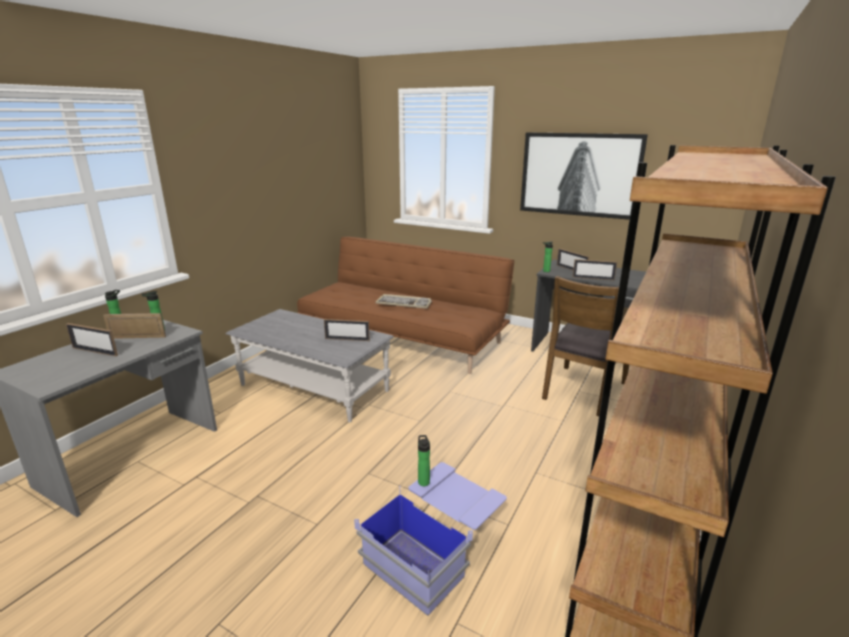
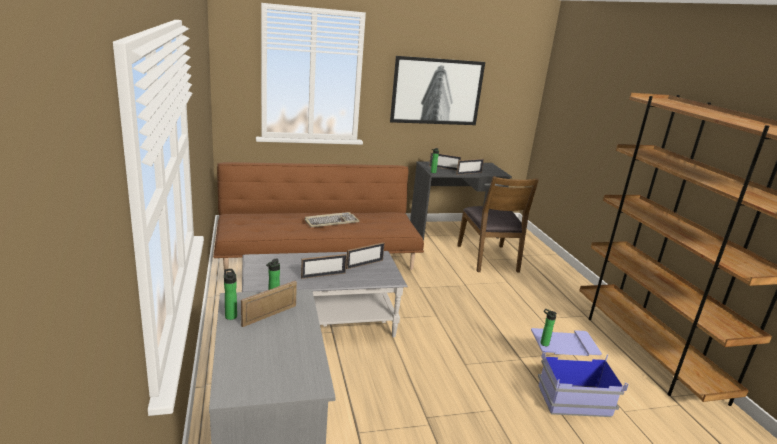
camera: 45 degrees left, 0 degrees up
(95, 351) = (266, 342): picture frame -> picture frame (323, 275)

